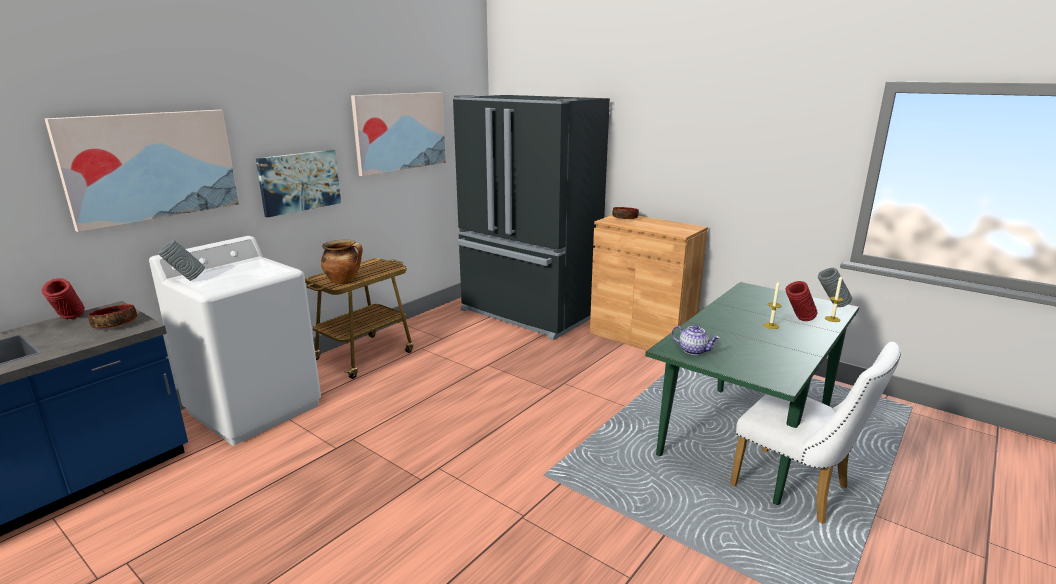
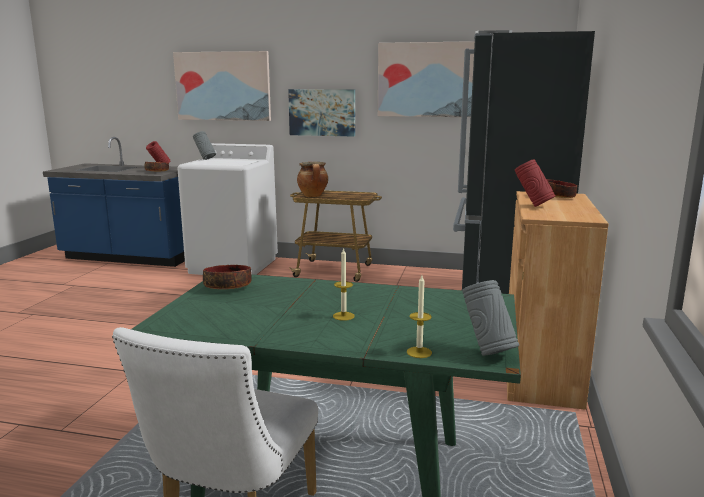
camera: 65 degrees right, 5 degrees down
(693, 350) = (228, 286): teapot -> bowl
(798, 320) = (383, 330): red vase -> red vase (532, 206)

